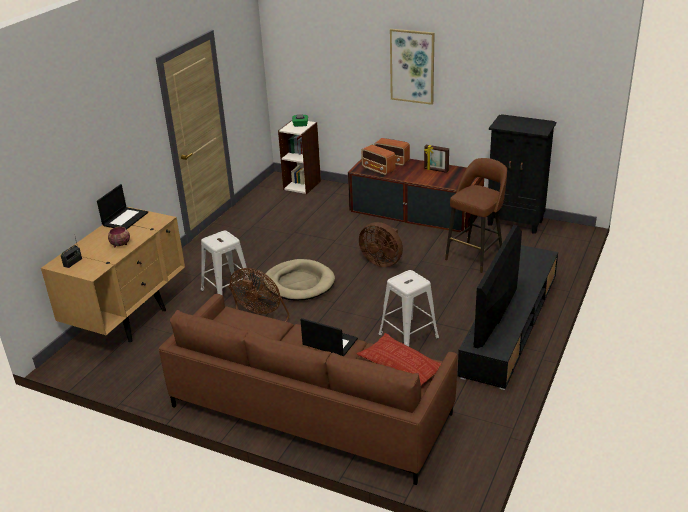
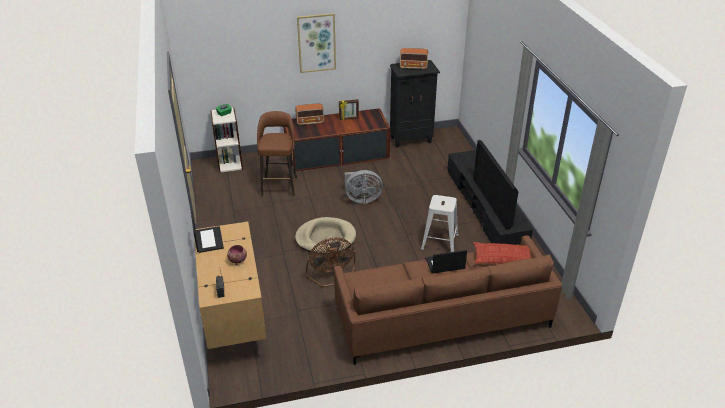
camera: 40 degrees left, 5 degrees up
(227, 291) = (281, 267): white stool -> none
(378, 170) = (309, 131): radio -> radio (413, 67)
(382, 261) = (361, 199): brown fan -> grey fan
(475, 256) = (414, 172): brown stool -> brown stool (279, 185)

